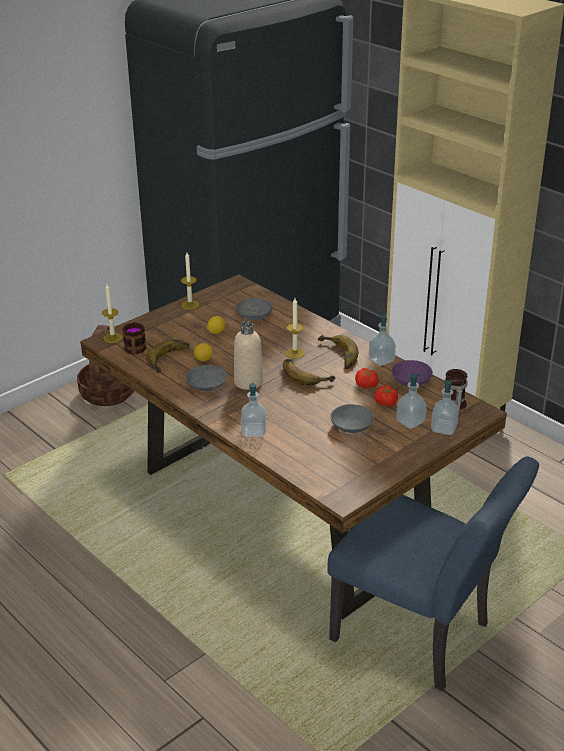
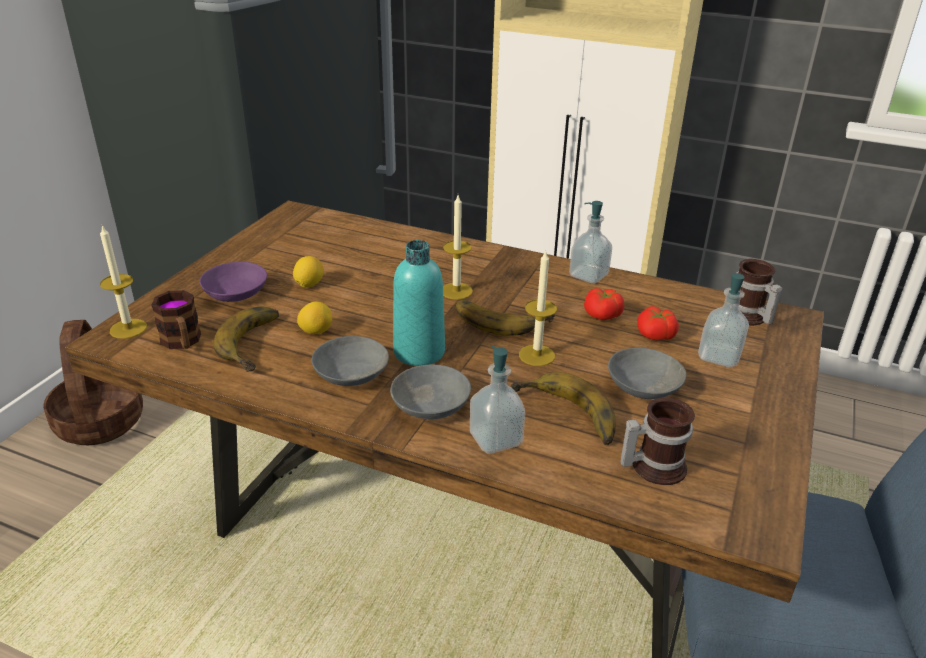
camera: 25 degrees left, 0 degrees up
(190, 305) = (239, 252): candle -> candle (536, 355)
(248, 382) = (419, 352): beige bottle -> turquoise bottle
(254, 315) = (352, 249): grey bowl -> grey bowl (431, 404)
(319, 461) = (652, 465): none -> mug
(336, 355) = (520, 281): banana -> banana (563, 417)
(410, 380) = (655, 295): purple bowl -> purple bowl (234, 293)
(443, 428) = (774, 355): soap dispenser -> none

